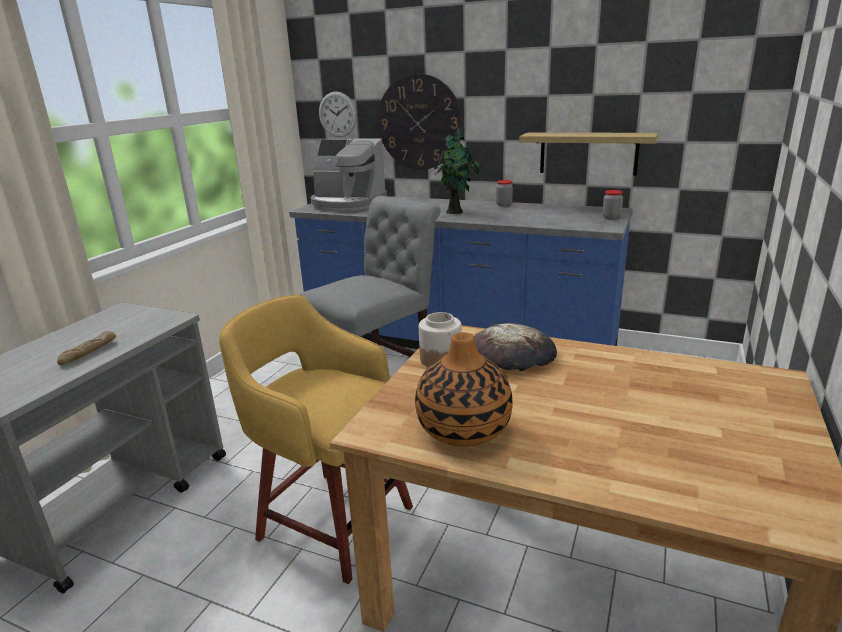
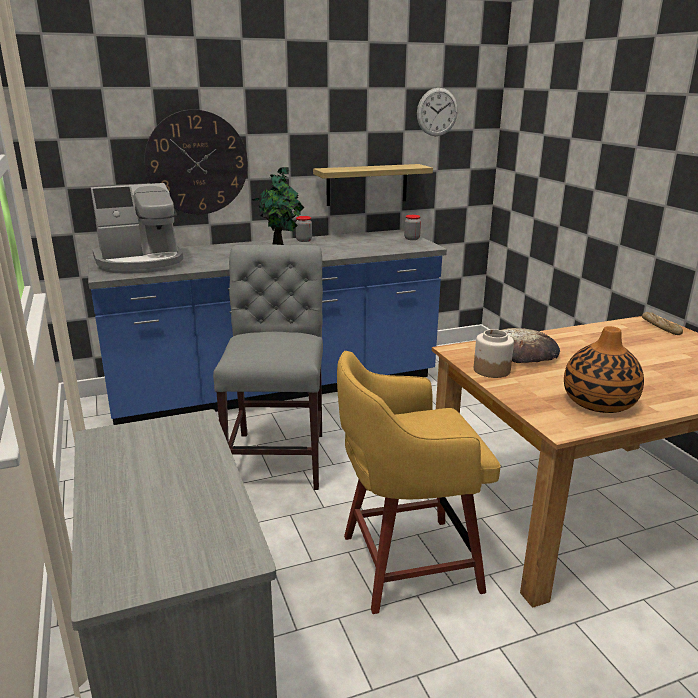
camera: 45 degrees left, 0 degrees up
(89, 353) = (196, 483): bread -> bread (660, 327)
(337, 114) = (84, 156): wall clock -> wall clock (437, 112)

